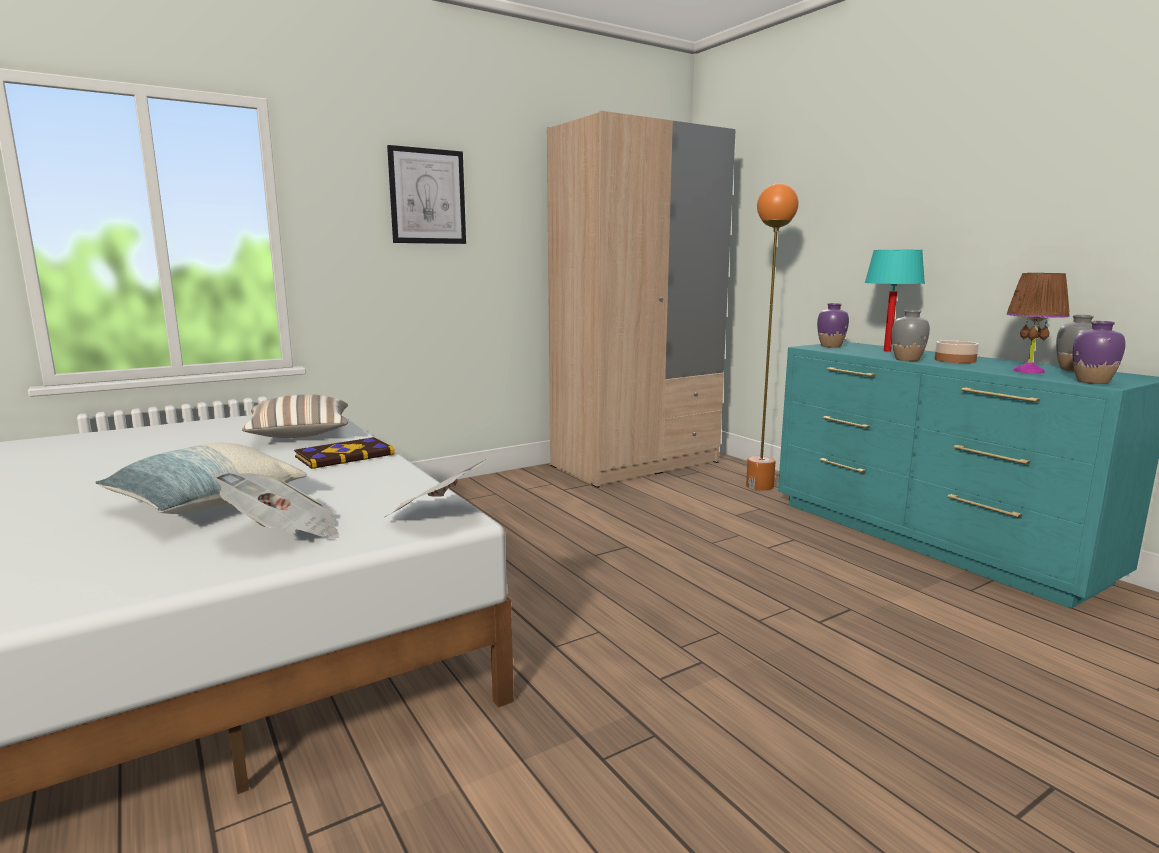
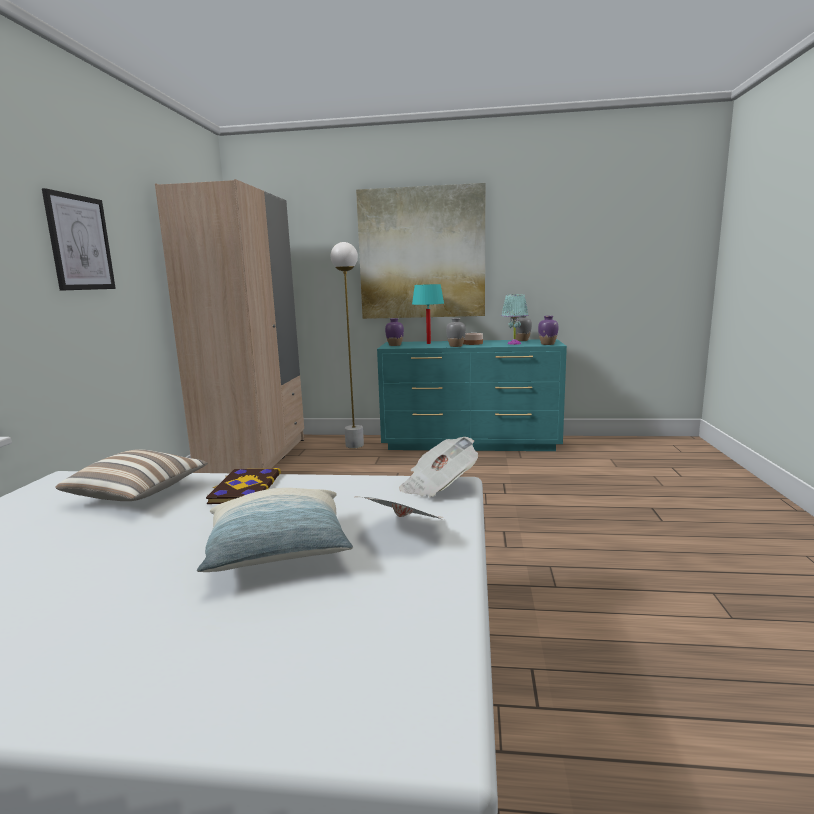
camera: 50 degrees left, 0 degrees up
(759, 486) = (354, 445): orange floor lamp -> white floor lamp
(918, 197) = (421, 253): none -> picture
(1028, 371) = (514, 343): brown table lamp -> turquoise table lamp

